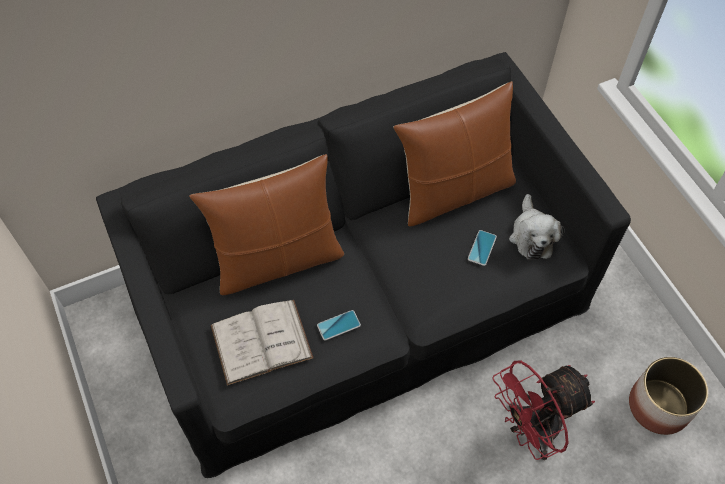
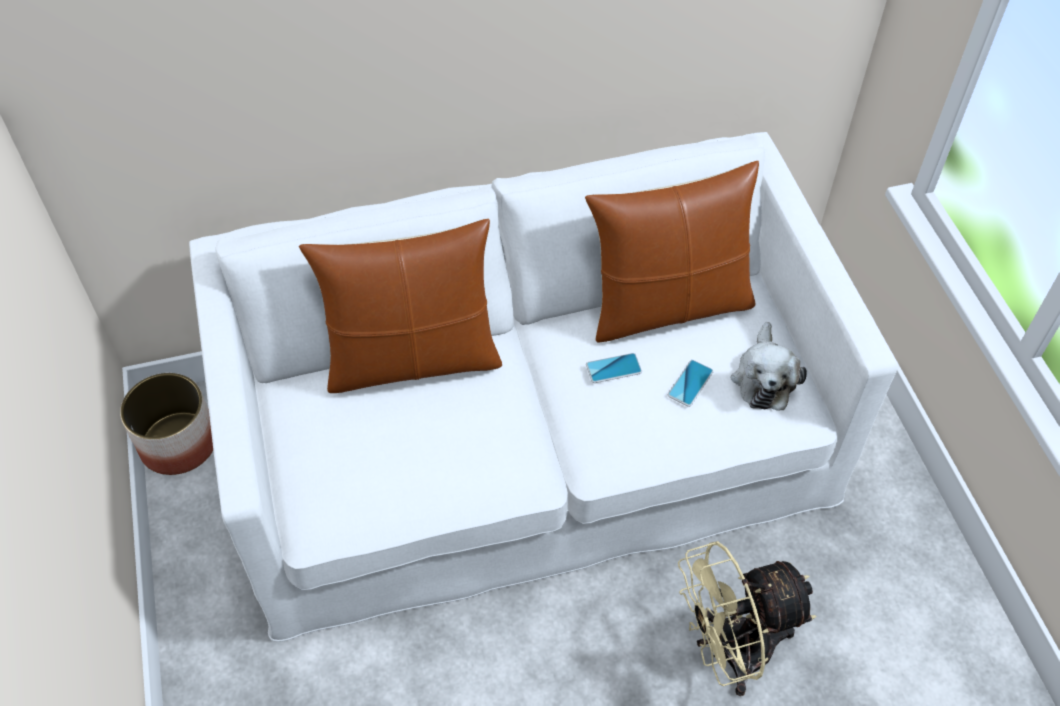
camera: 10 degrees right, 5 degrees down
(261, 341) = (367, 459): white book -> none
(338, 325) = (474, 454): phone -> phone (613, 368)
(362, 299) = (529, 443): black sofa -> white sofa
(531, 429) = (729, 651): red fan -> beige fan
(659, 406) = (919, 650): planter -> planter (179, 444)

